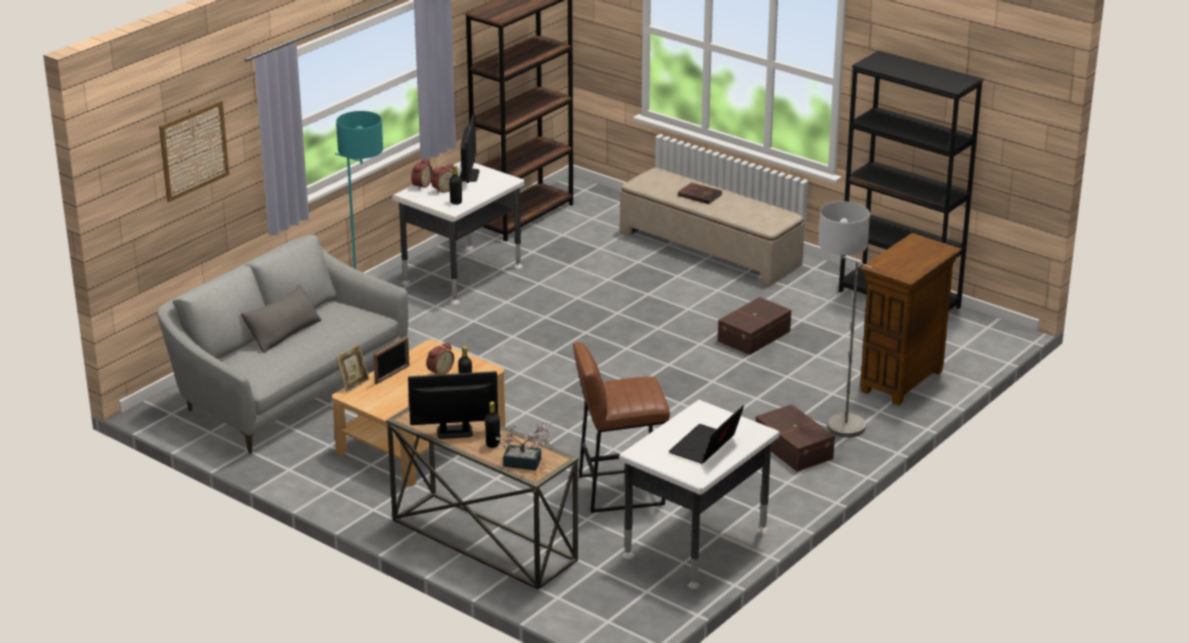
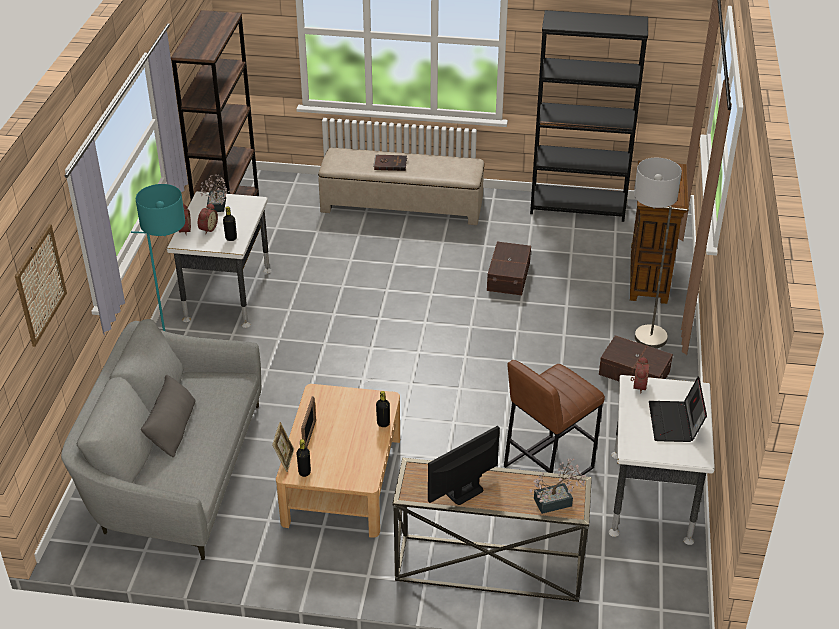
camera: 30 degrees left, 10 degrees up
(439, 371) = (347, 416): alarm clock -> alarm clock (637, 386)
(469, 175) = (216, 207): monitor -> potted plant
(493, 444) = (509, 492): black bottle -> black bottle (304, 472)

